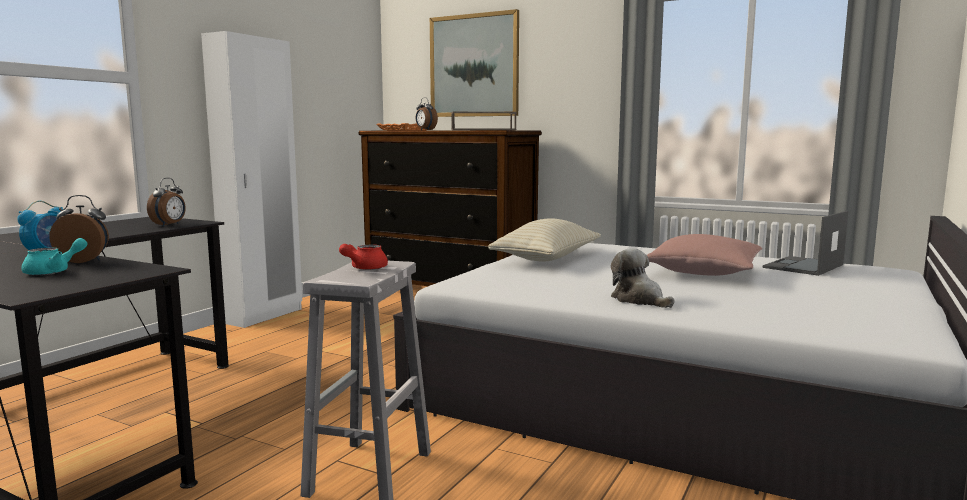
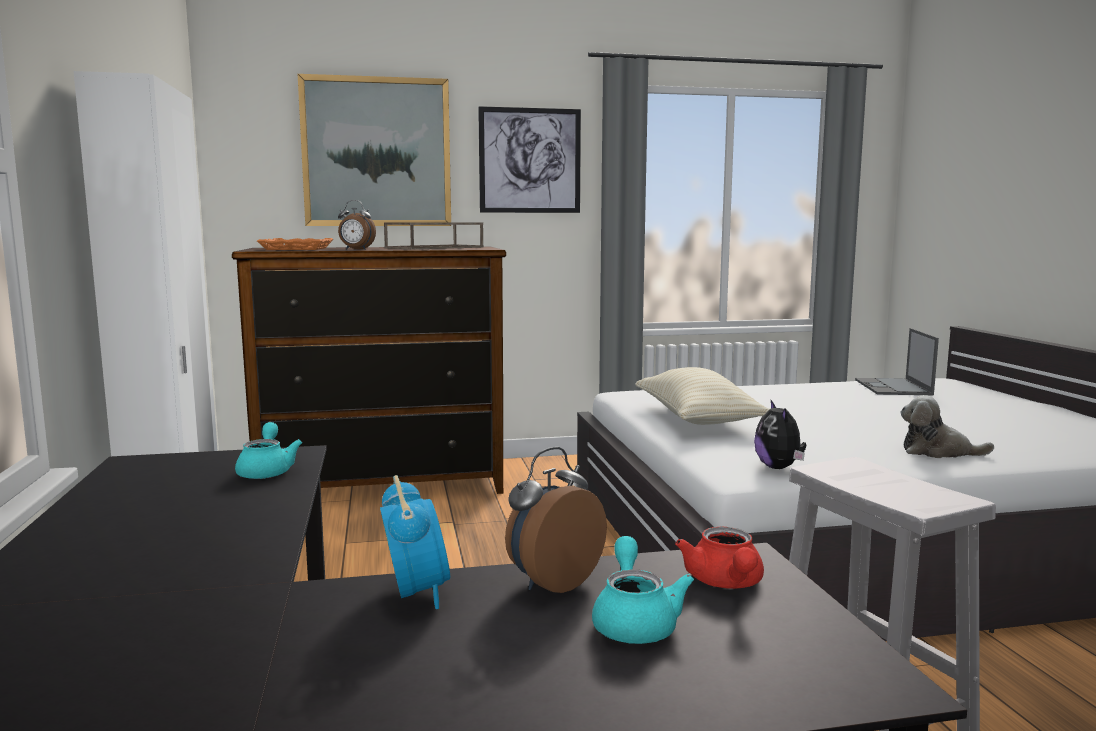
camera: 40 degrees left, 0 degrees up
(169, 225) = (267, 471): alarm clock -> turquoise teapot
(364, 268) = (867, 479): red teapot -> red teapot (726, 583)
(490, 285) = (779, 467): none -> plush toy
(574, 64) = (530, 160): none -> picture
(703, 273) = (866, 409): pink pillow -> none

